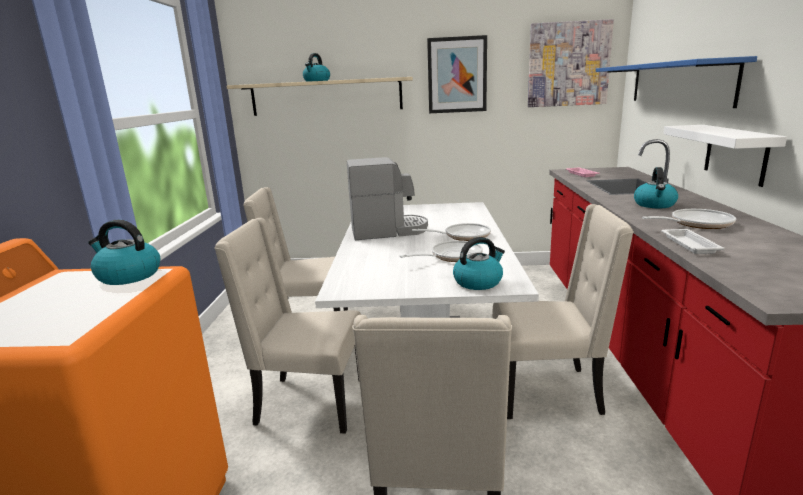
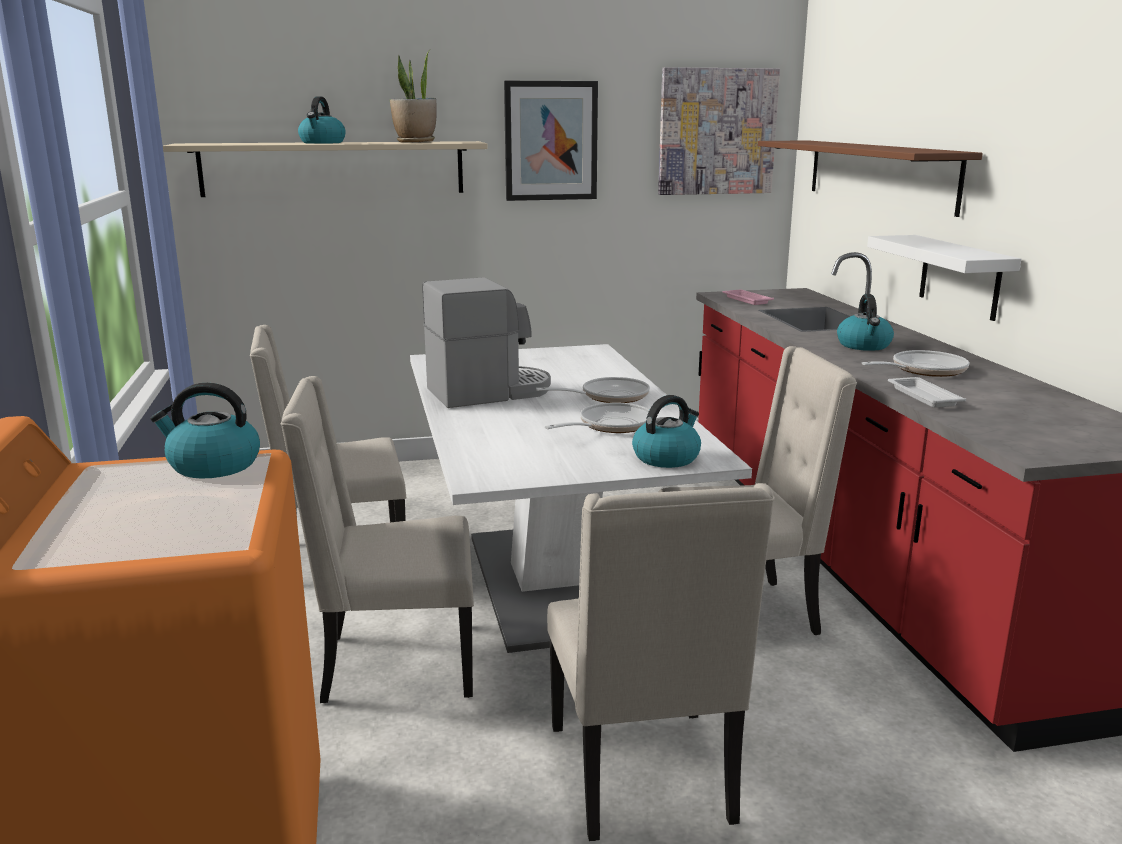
camera: 15 degrees left, 0 degrees up
(371, 78) = (415, 142): none -> potted plant
(678, 83) = (879, 174): blue shelf -> brown shelf

